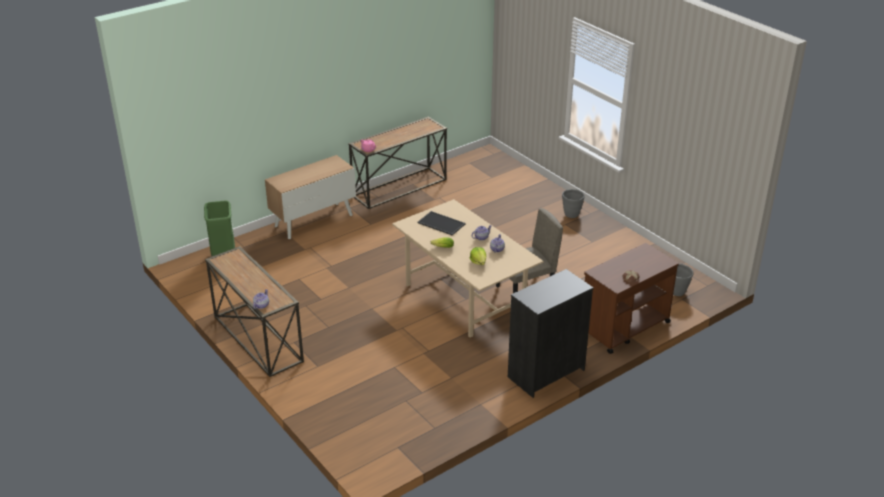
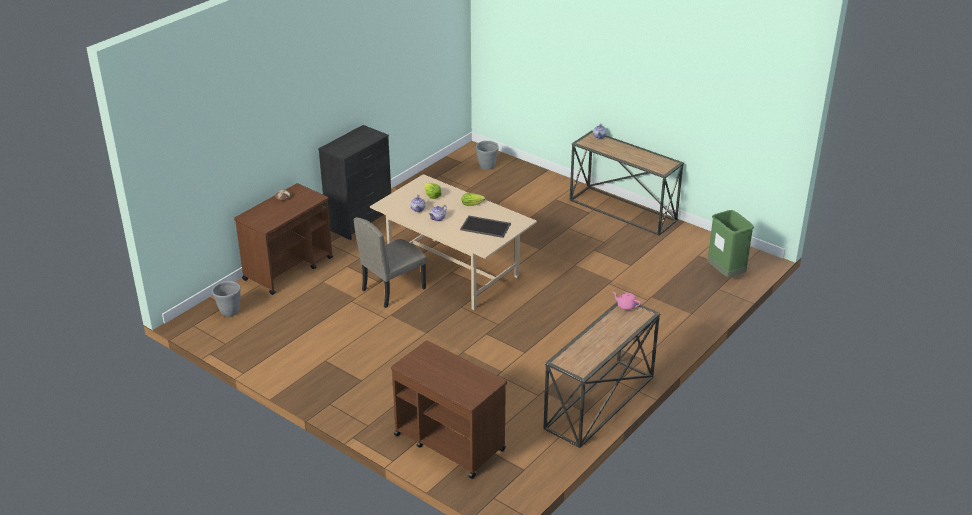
camera: 165 degrees right, 0 degrees up
(313, 220) = (671, 334): cabinet -> none
(511, 181) = (449, 442): none -> brown cart
(571, 214) = (355, 397): grey planter -> grey planter (487, 167)

